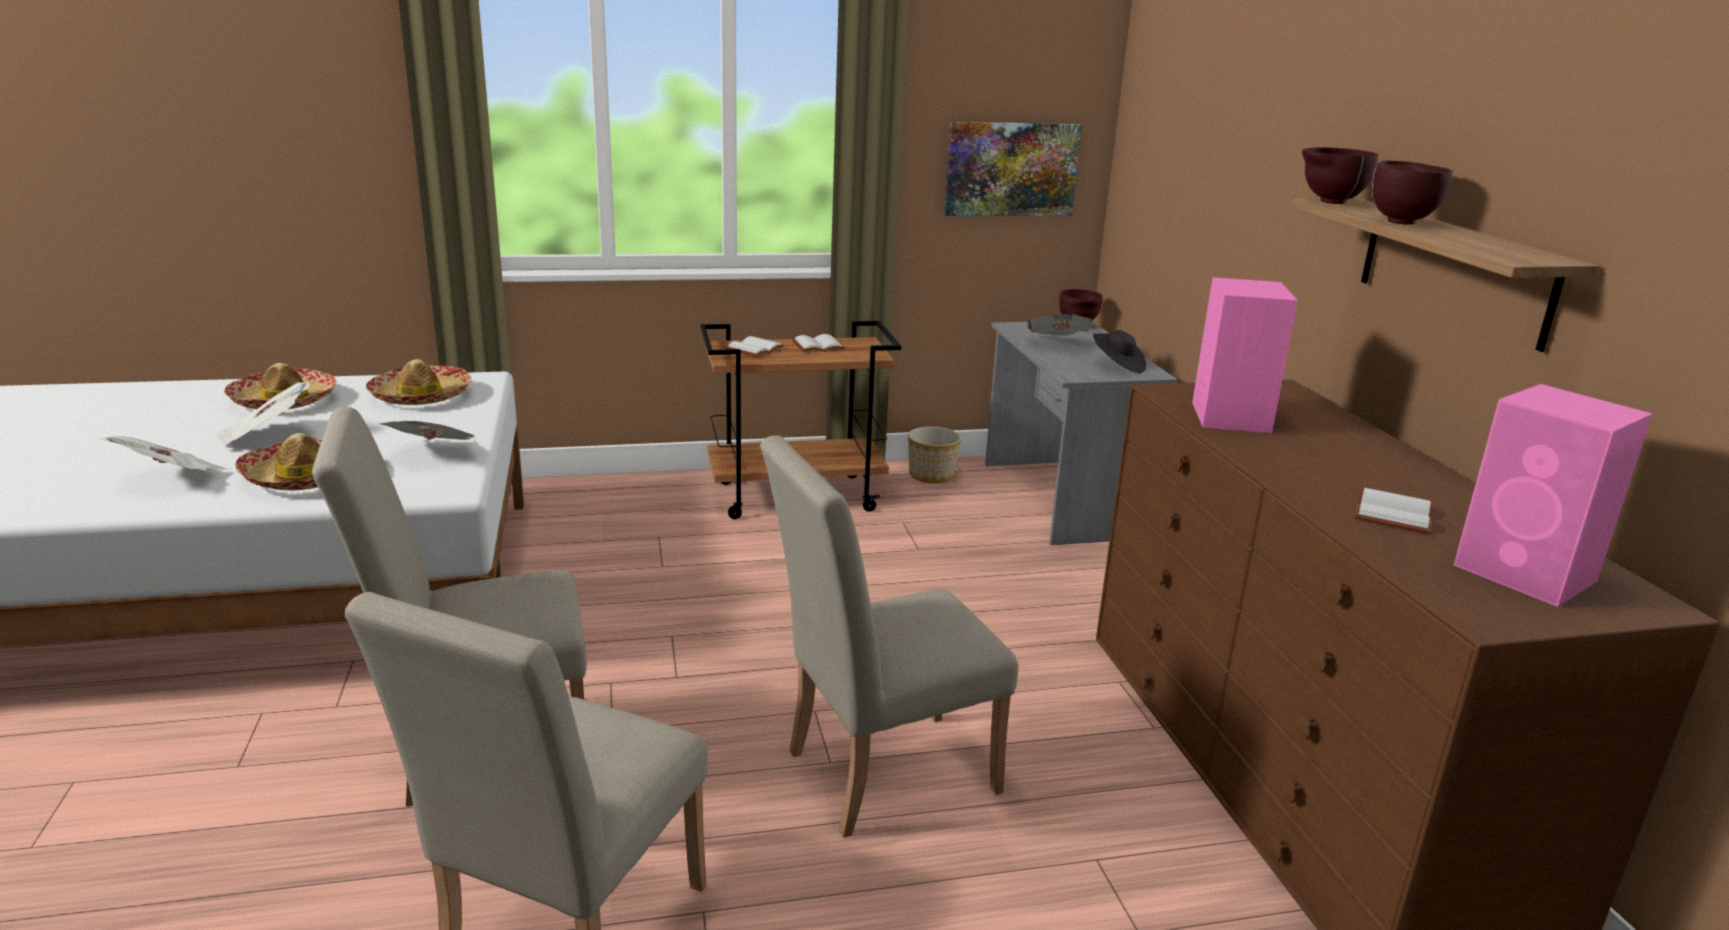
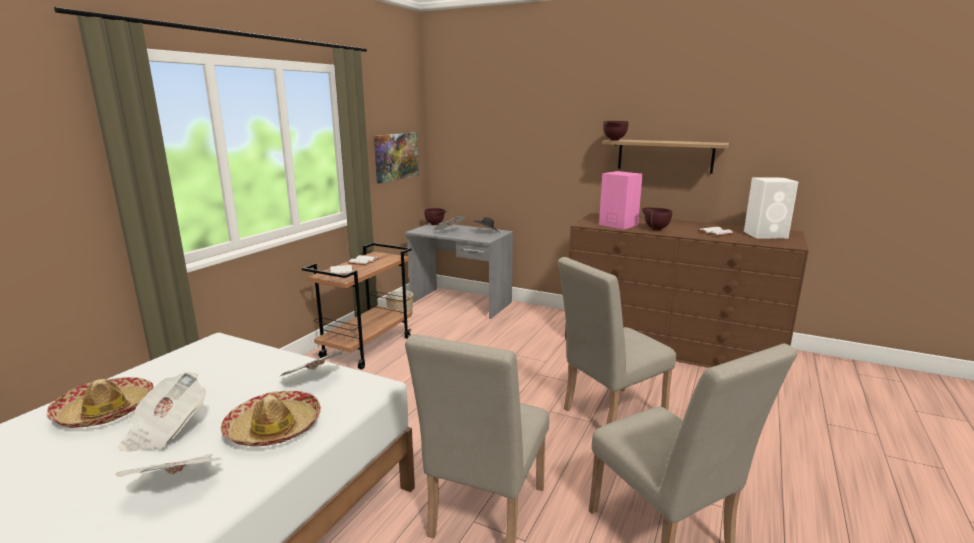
camera: 50 degrees left, 5 degrees down
(421, 396) = (205, 363): hat -> none
(876, 774) = (608, 414): beige chair -> beige chair turned 45 degrees clockwise
(1399, 221) = (653, 141): brown bowl -> brown bowl (655, 229)
(1528, 574) = (766, 235): pink speaker -> white speaker

